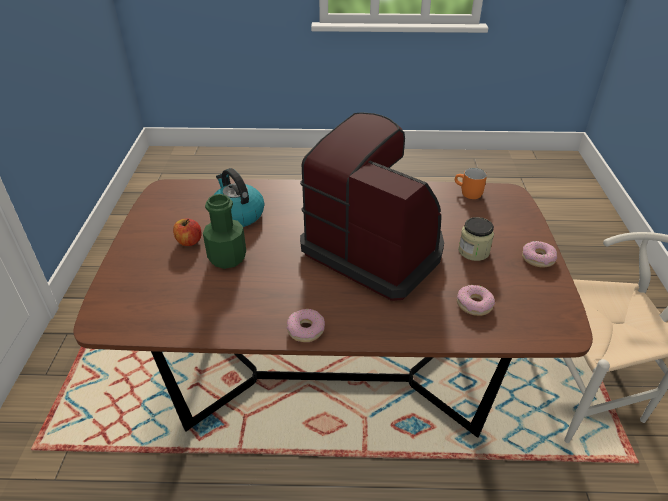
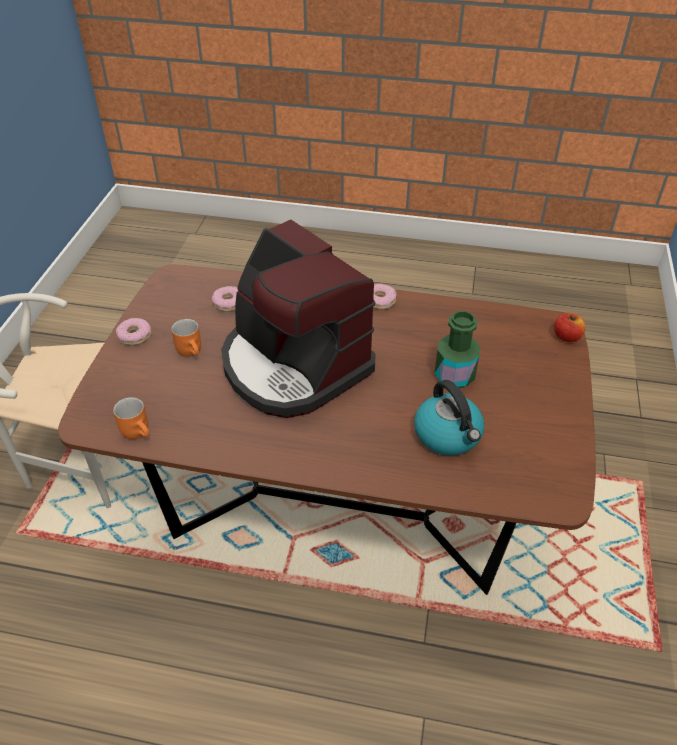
camera: 170 degrees left, 5 degrees up
(189, 241) = (501, 402): apple -> apple (566, 337)
(473, 251) = (192, 351): jar -> orange mug

